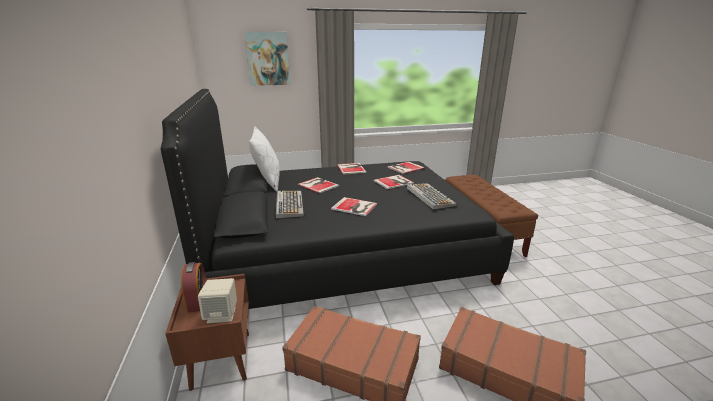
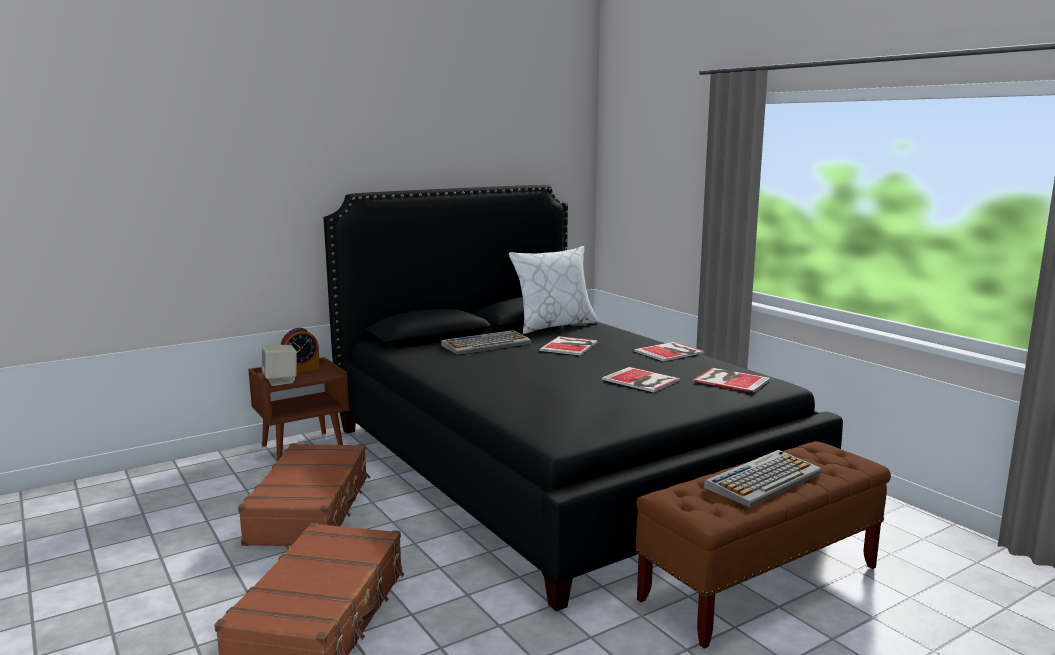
camera: 70 degrees right, 10 degrees down
(268, 59) = (662, 152): picture -> none
(355, 207) = (506, 370): book -> none
(429, 196) = (592, 403): keyboard -> keyboard (763, 480)

